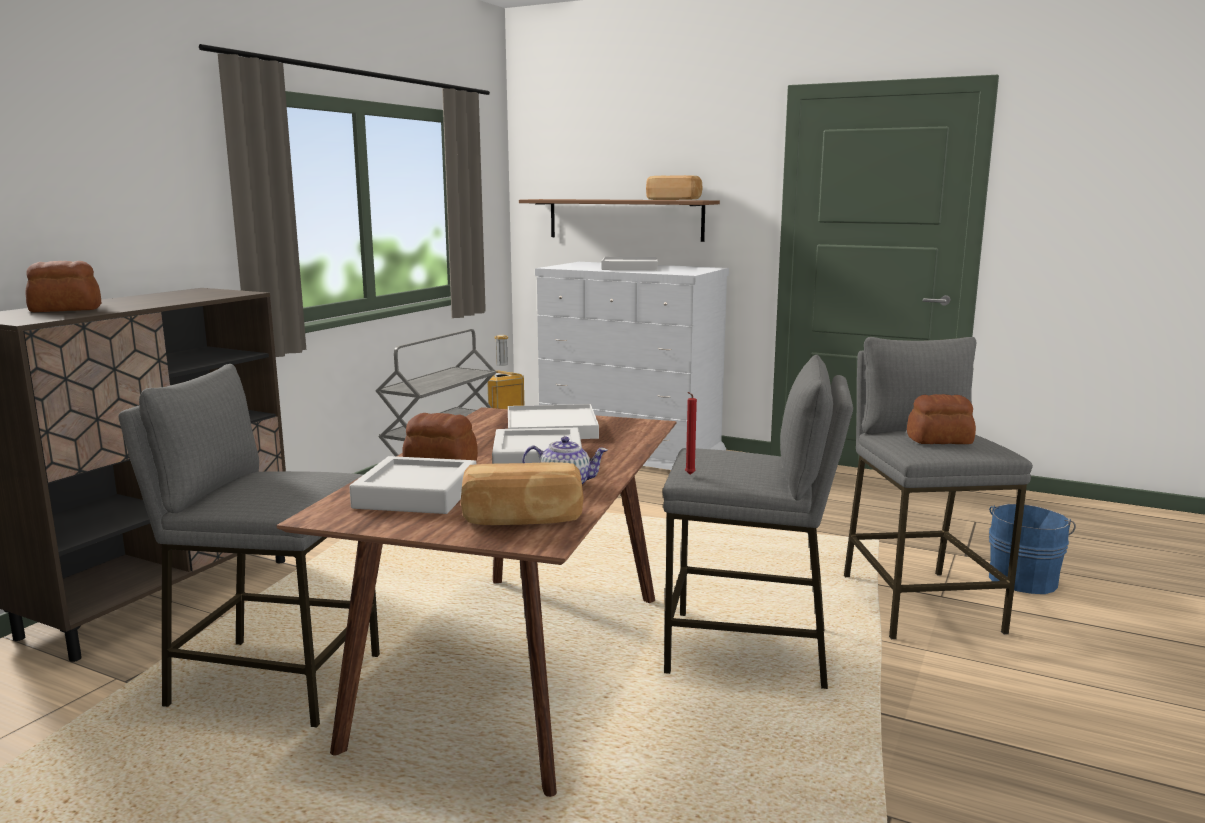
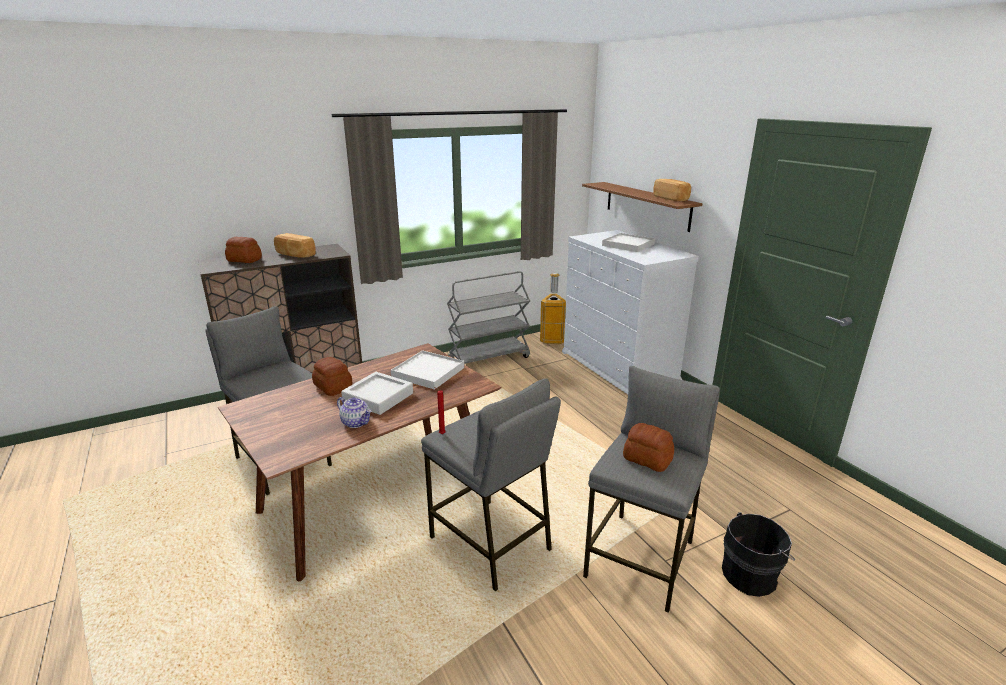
camera: 35 degrees right, 10 degrees up
(416, 495) = (290, 406): grey tray -> none
(523, 519) = (297, 441): bread -> bread (295, 254)
(1023, 579) = (751, 575): blue bucket -> black bucket

